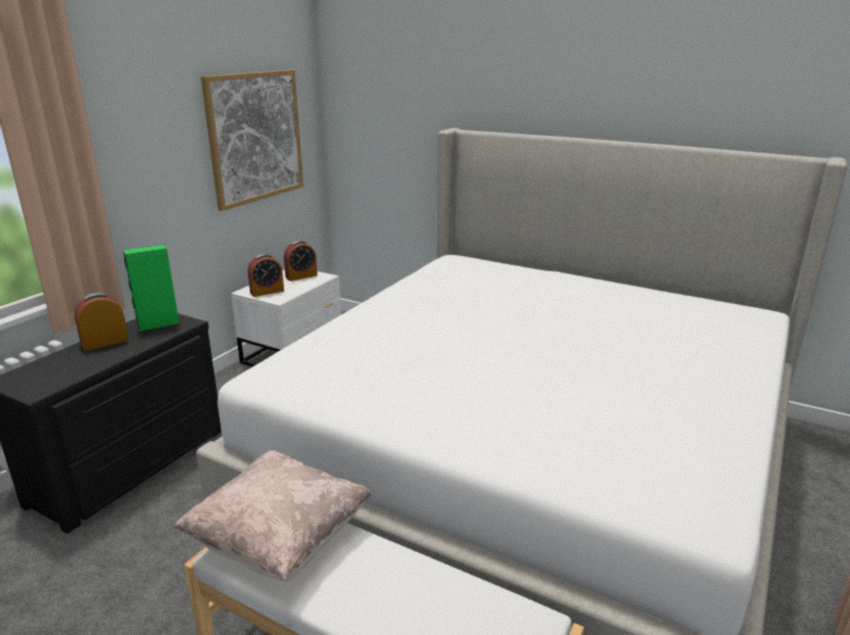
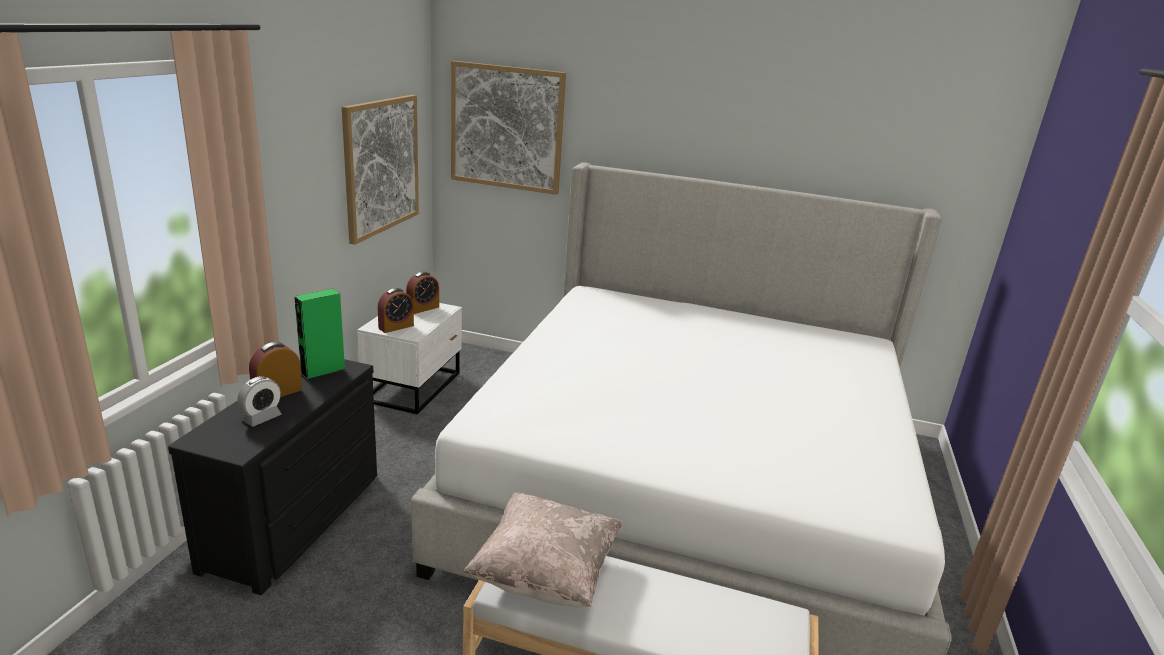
camera: 15 degrees left, 0 degrees up
(75, 363) = (261, 418): none -> alarm clock
(383, 98) = (506, 128): none -> picture

